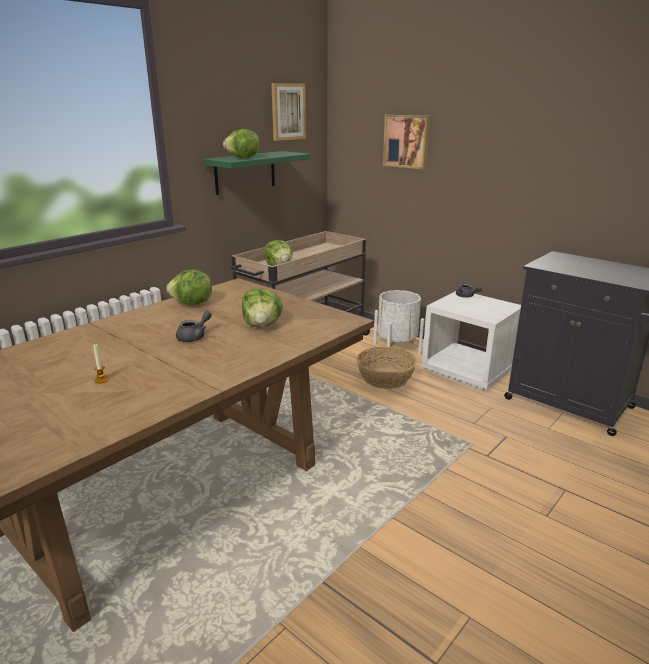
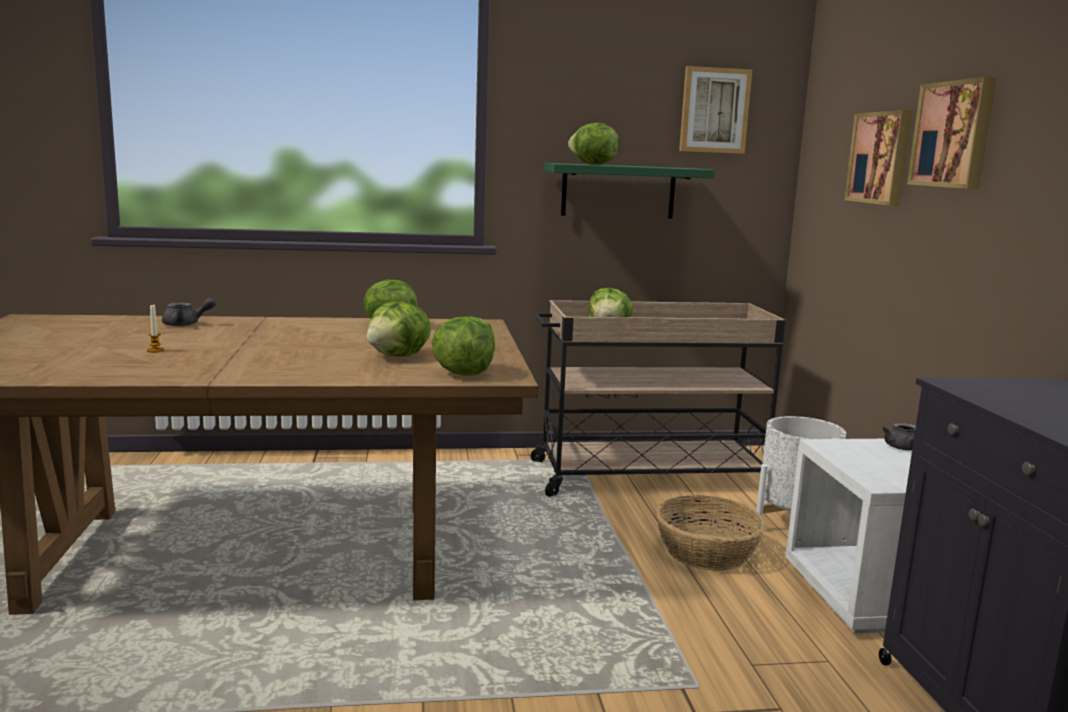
camera: 40 degrees right, 10 degrees down
(194, 337) = (312, 347): grey teapot -> grey teapot (186, 324)
(324, 325) = (463, 373): none -> lettuce
(465, 131) = (954, 135): none -> picture

